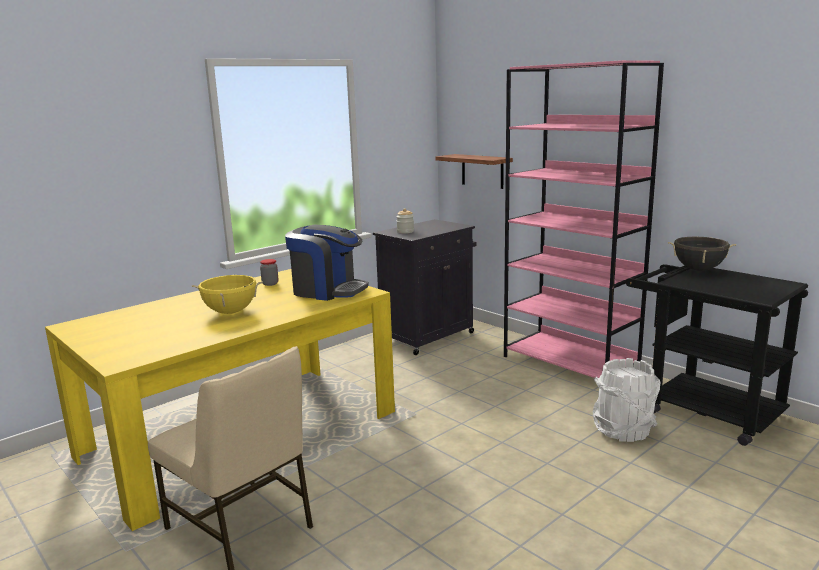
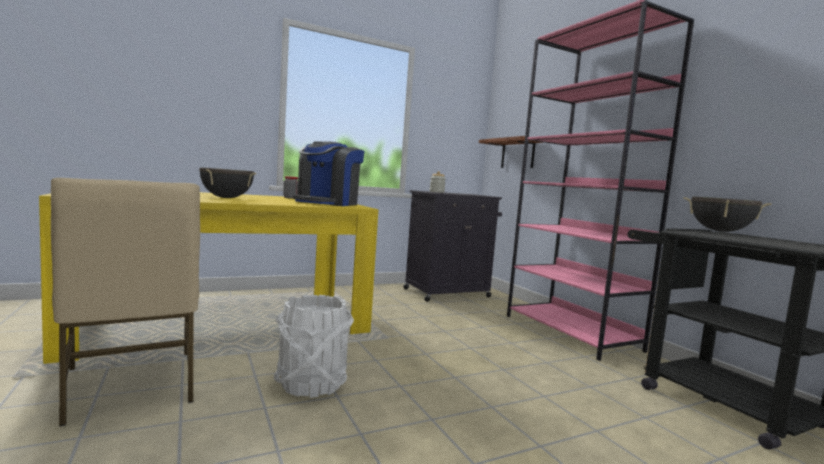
camera: 15 degrees right, 10 degrees down
(230, 312) = (226, 198): yellow cooking pot -> black cooking pot
(328, 290) = (327, 203): coffee machine -> coffee machine turned 75 degrees clockwise
(623, 430) = (603, 397): white bucket -> white bucket (312, 383)

